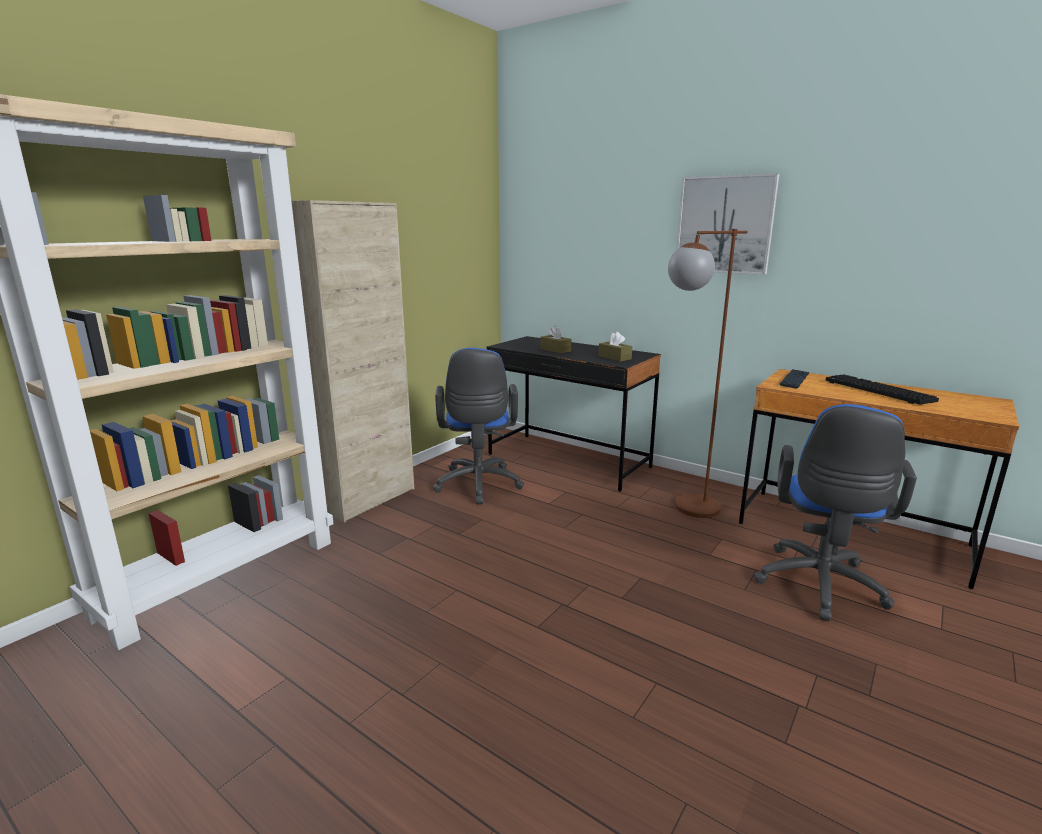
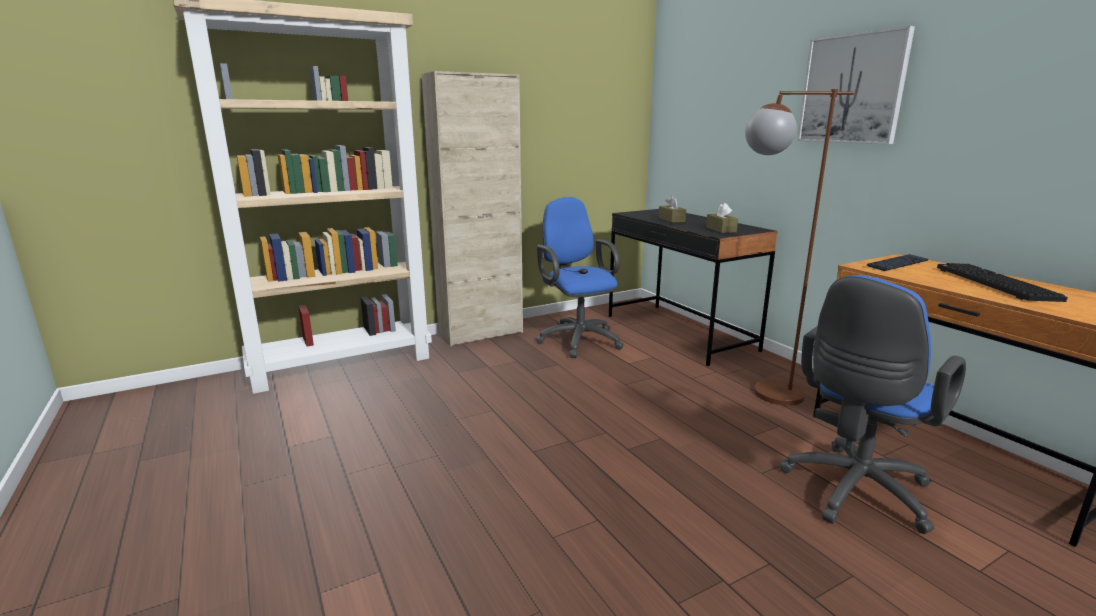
camera: 25 degrees right, 0 degrees up
(478, 486) = (577, 339): blue office chair -> blue office chair turned 135 degrees clockwise

